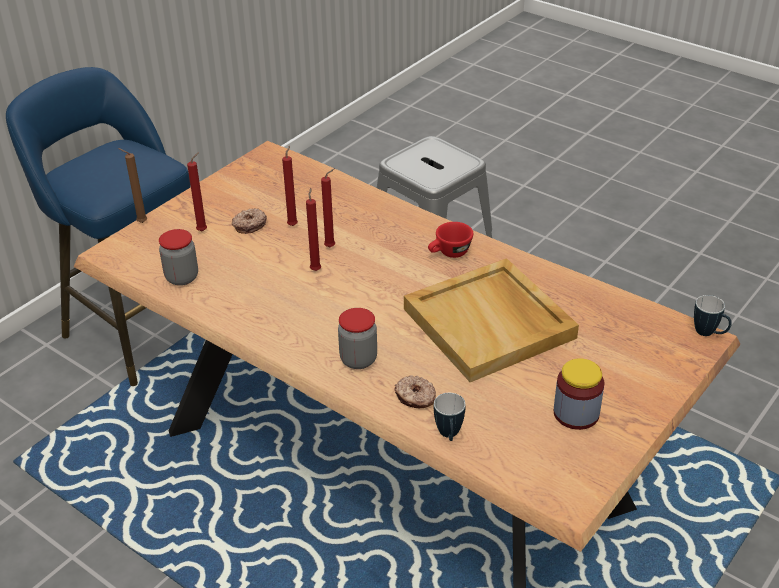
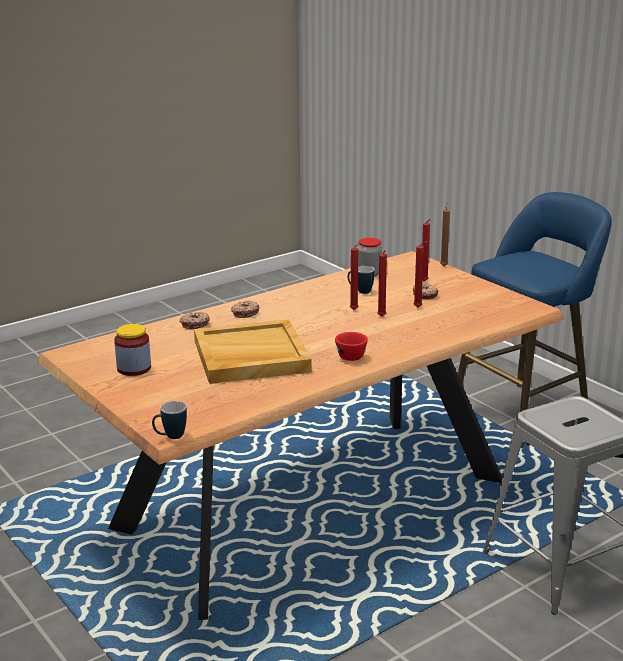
camera: 105 degrees right, 15 degrees down
(358, 359) = (245, 313): jar -> donut
(449, 436) = (152, 329): mug -> mug (360, 291)

